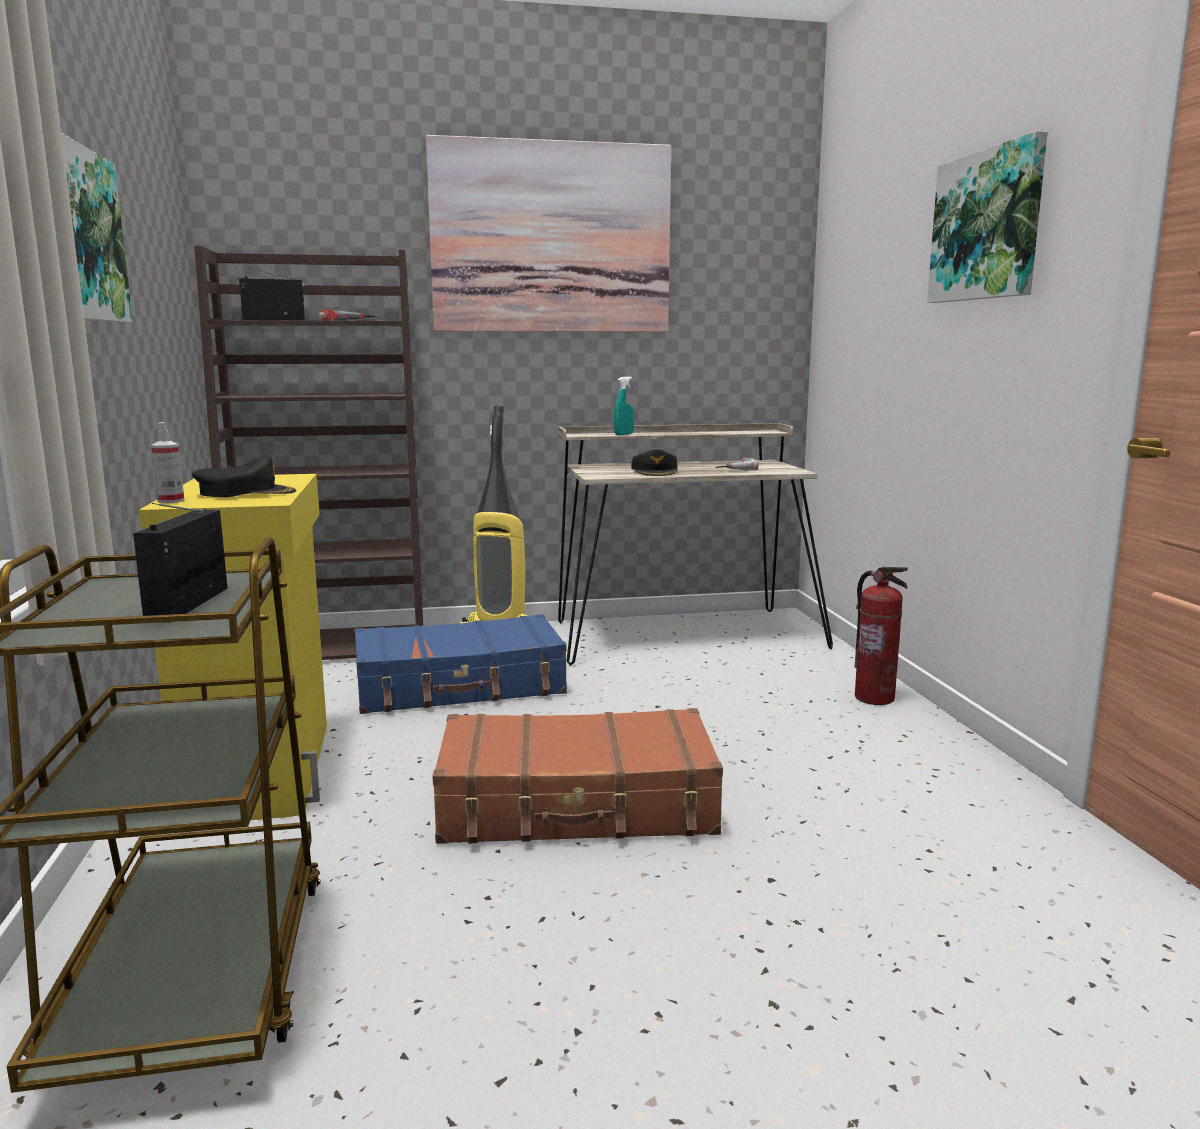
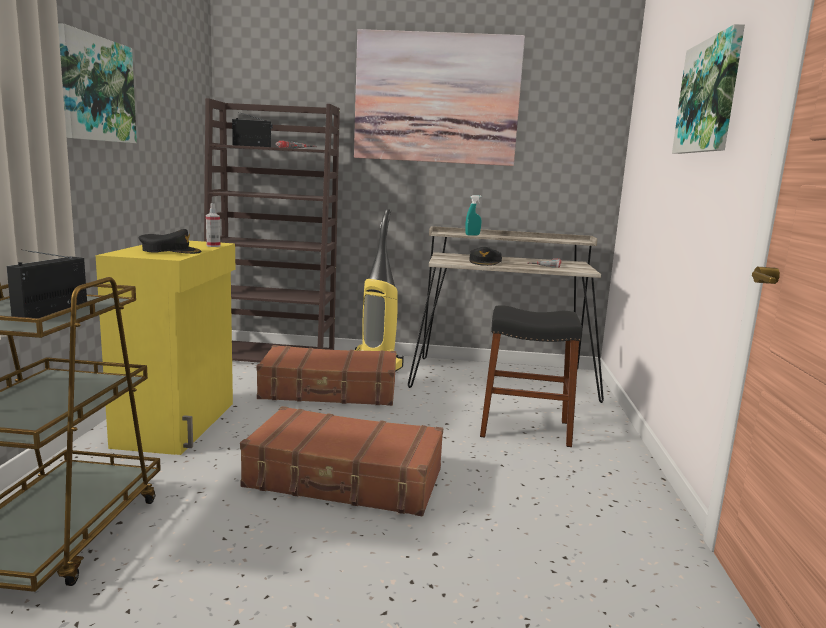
camera: 15 degrees right, 0 degrees up
(171, 501) = (121, 252): spray bottle -> spray bottle (213, 246)
(460, 686) = (329, 391): blue suitcase -> brown suitcase
(762, 697) = (524, 429): none -> black stool
(875, 698) = (608, 442): fire extinguisher -> none

